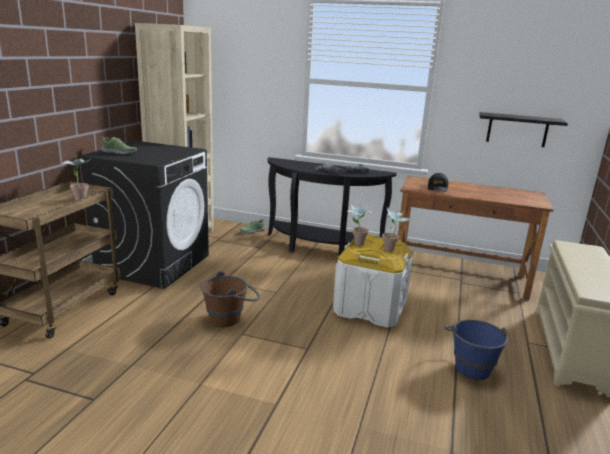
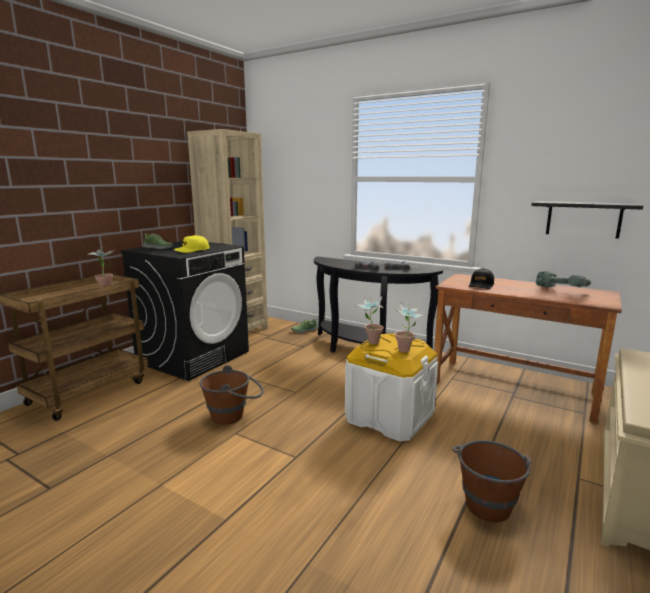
camera: 15 degrees right, 5 degrees down
(160, 156) = (192, 250): none -> yellow cap
(470, 365) = (486, 499): blue bucket -> brown bucket
(503, 192) = (562, 290): none -> power drill

